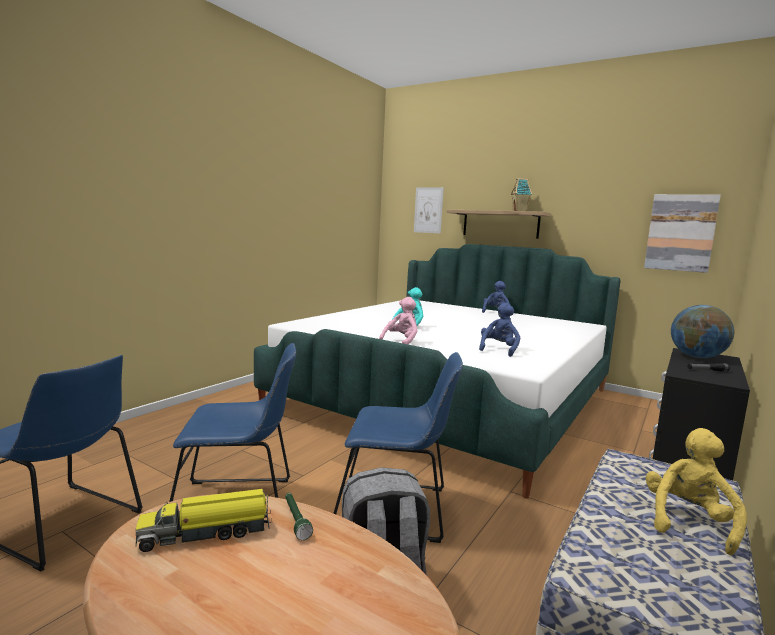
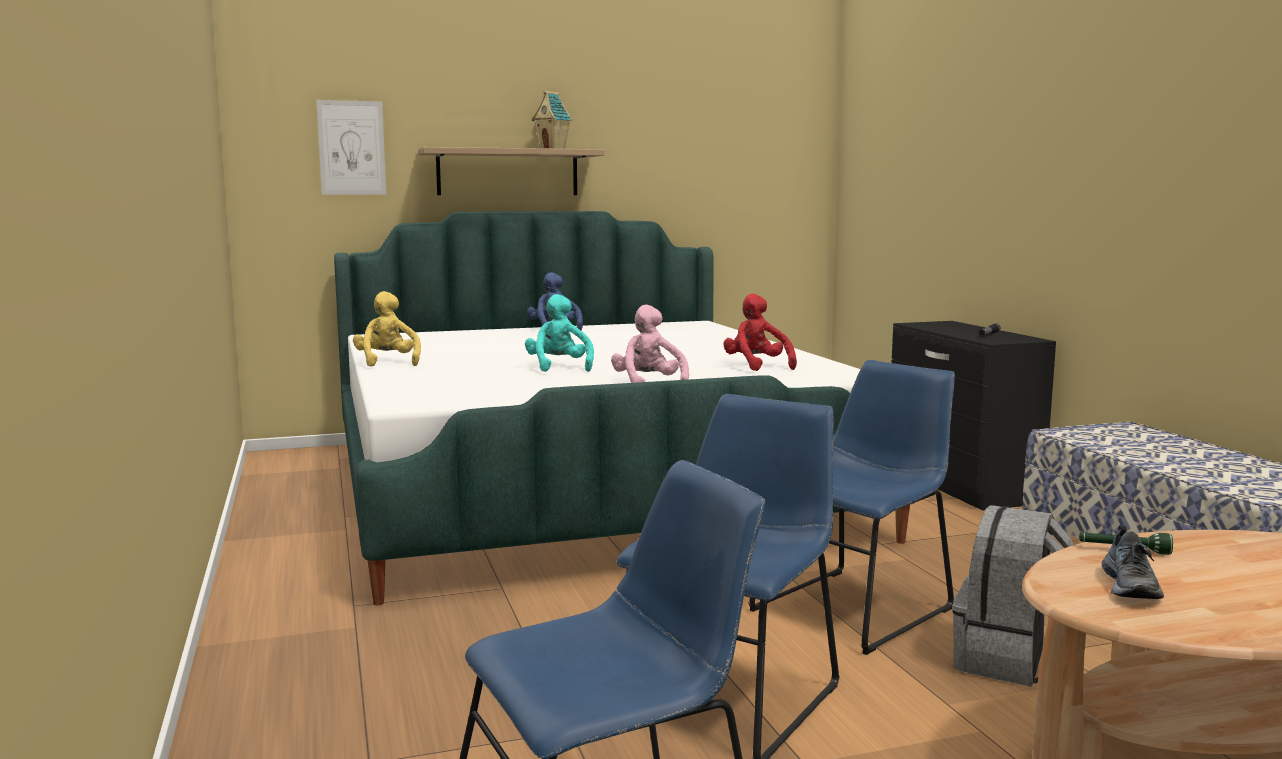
camera: 50 degrees left, 0 degrees up
(207, 533) = (1131, 587): toy truck -> shoe
(499, 350) = (756, 366): blue plush toy -> red plush toy
(680, 232) = (766, 177): picture -> none
(688, 522) = (1190, 451): yellow plush toy -> yellow plush toy (387, 362)
(697, 357) = (939, 326): globe -> none

